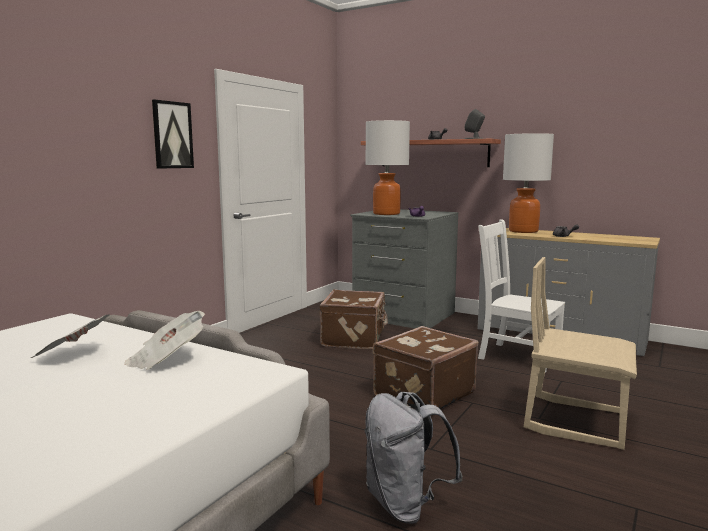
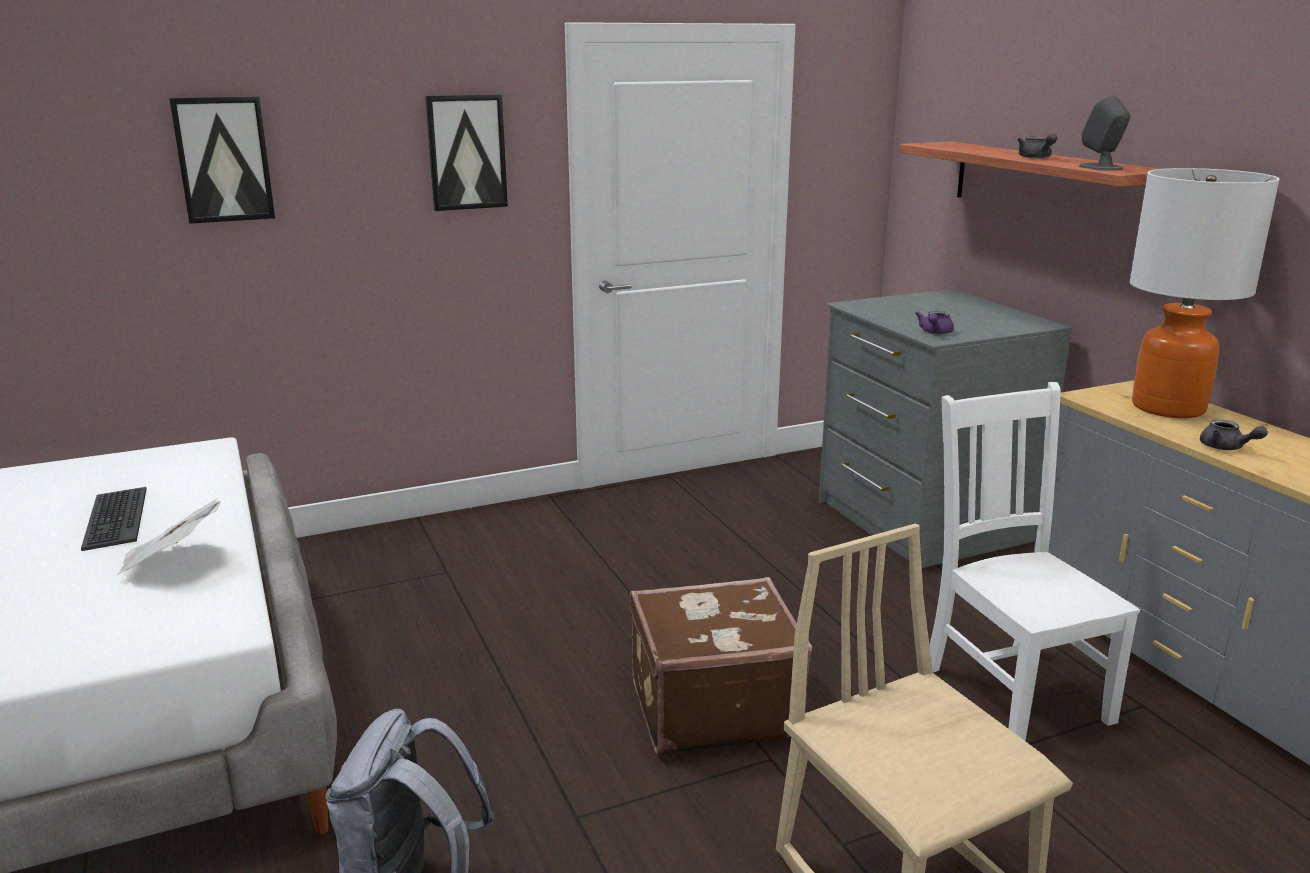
camera: 35 degrees right, 10 degrees up
(38, 127) = (223, 159): none -> picture
(73, 355) = (114, 519): newspaper -> keyboard
(354, 338) = (762, 549): brown suitcase -> none
(386, 214) = (896, 312): table lamp -> none

